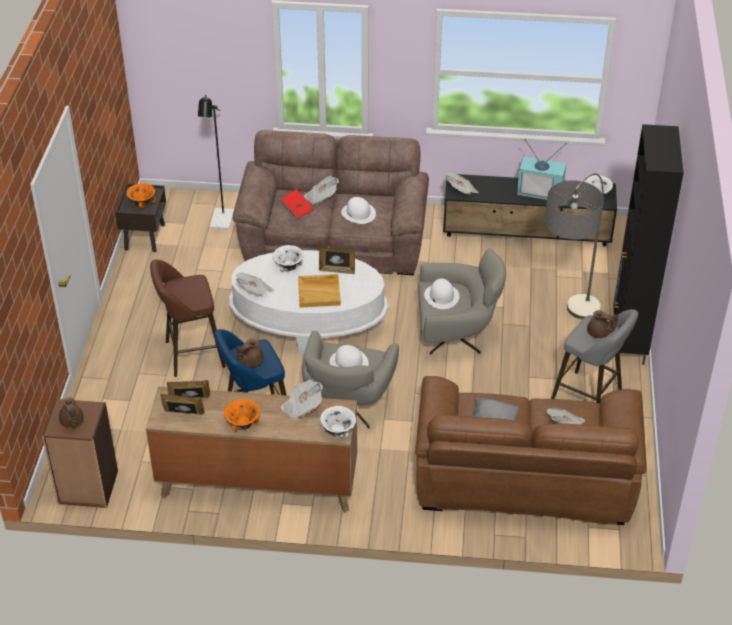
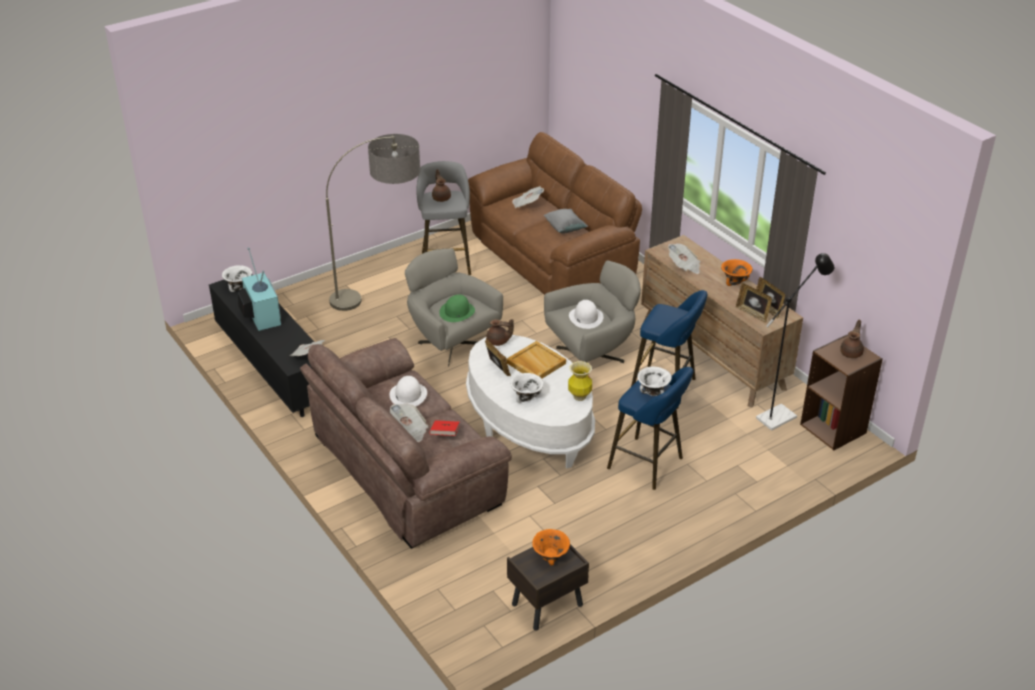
camera: 130 degrees left, 5 degrees down
(191, 355) = (649, 465): brown stool -> blue stool
(221, 223) = (463, 562): black floor lamp -> black floor lamp (781, 415)
(250, 362) = (674, 317): brown teapot -> brown teapot (498, 342)
(255, 291) = (579, 396): newspaper -> vase
(337, 431) = (681, 243): white bowl -> white bowl (653, 391)
(441, 296) = (457, 312): white hat -> green hat
(628, 341) = (363, 269): black cabinet -> none

